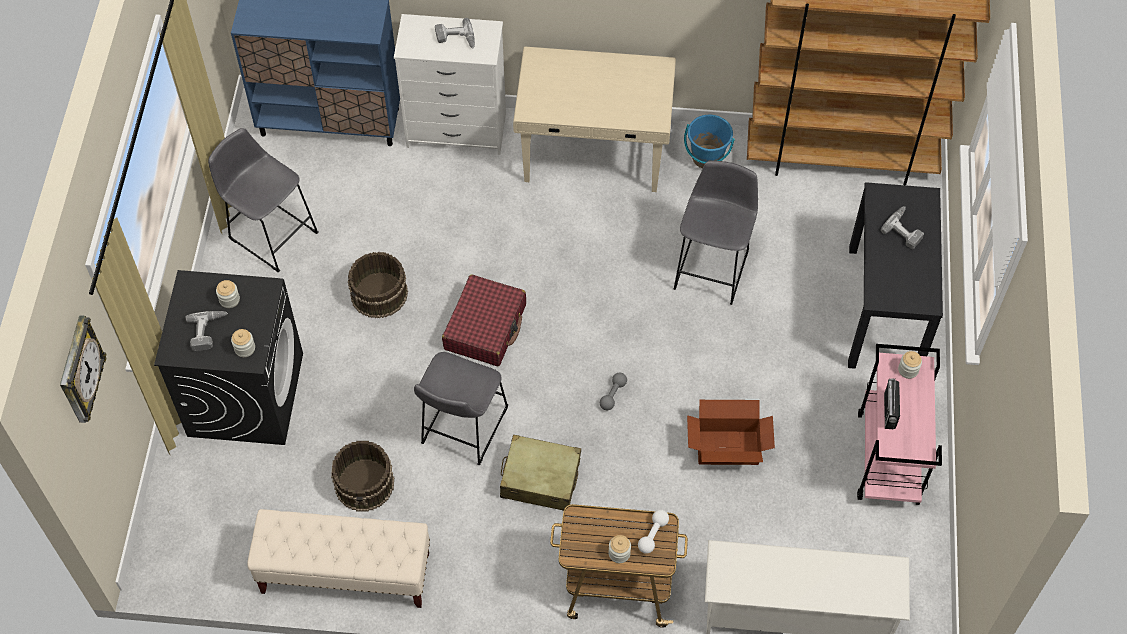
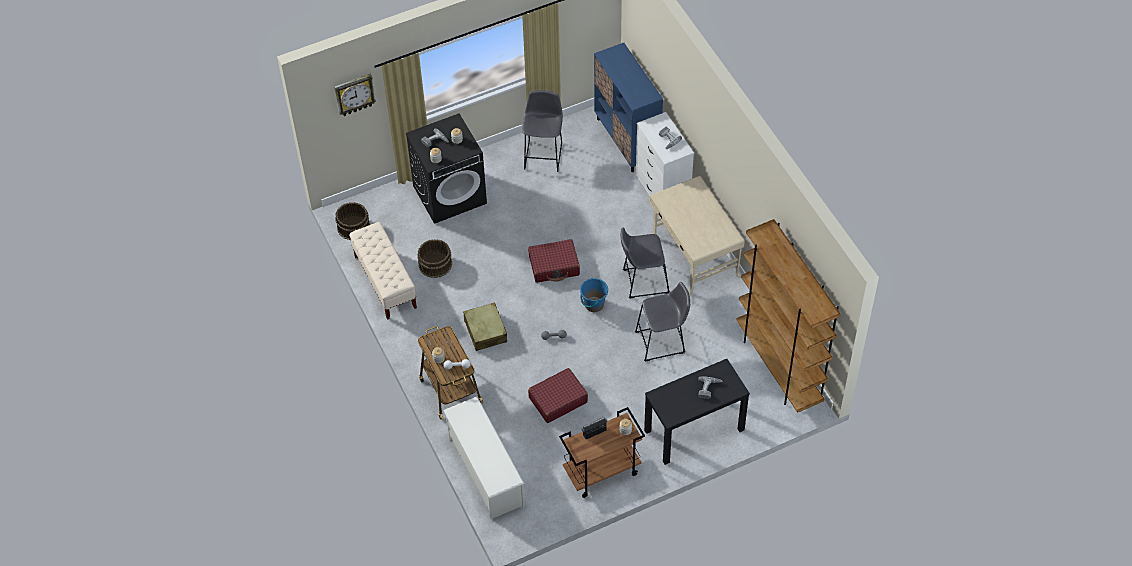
camera: 60 degrees right, 5 degrees down
(379, 294) = (541, 214): brown bucket -> brown bucket (353, 227)
(462, 429) = (490, 286): grey stool -> grey stool (643, 281)
(707, 157) = (731, 306): blue bucket -> blue bucket (594, 304)
(728, 448) = (557, 400): cardboard box -> red suitcase
(889, 459) = (601, 473): pink cart -> brown cart

